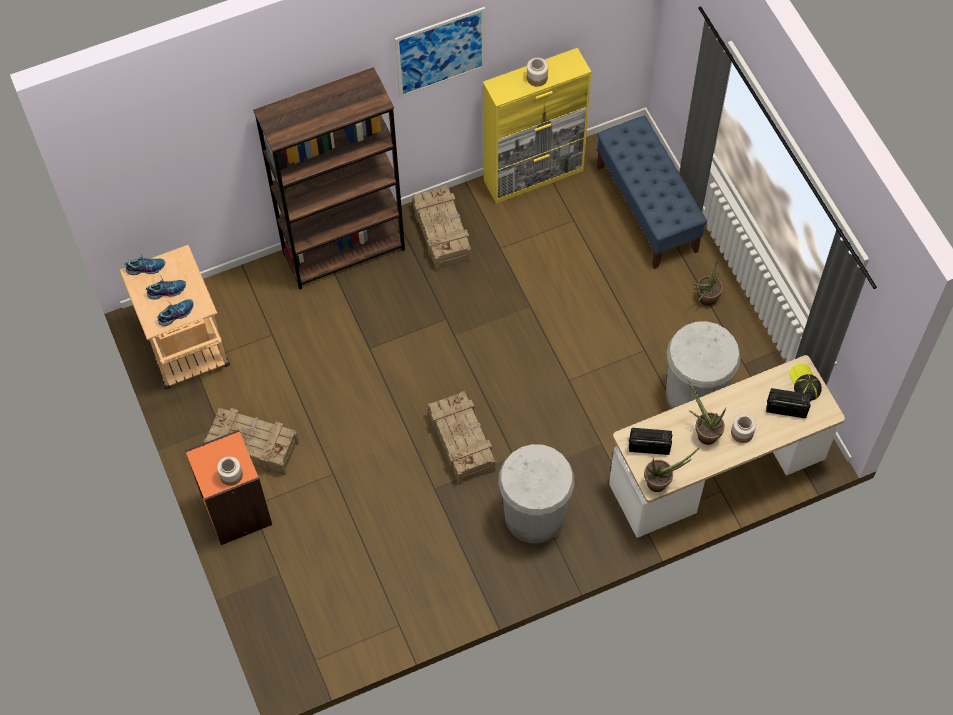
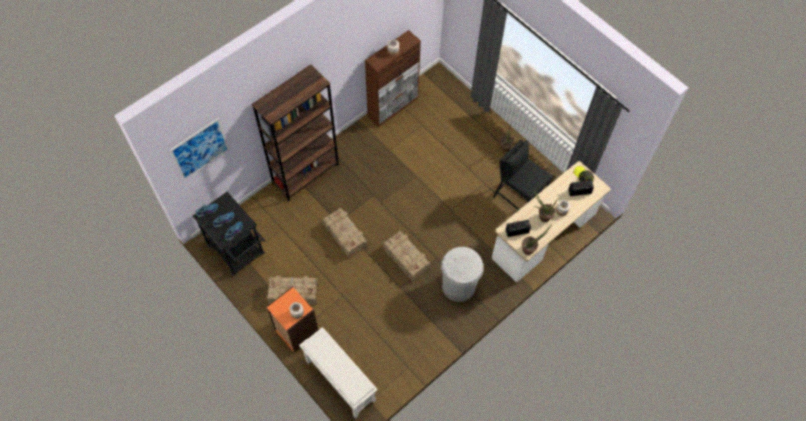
camera: 20 degrees left, 0 degrees up
(188, 354) = (239, 253): beige cart -> black cart
(278, 612) = (339, 380): none -> white shoe rack
(440, 52) = (343, 48): picture -> picture (200, 149)
(442, 233) = (355, 150): crate -> crate (345, 235)
(534, 175) = (393, 107): yellow cabinet -> brown cabinet
(647, 209) = (458, 109): blue bench -> none
(694, 394) = (518, 199): white trash can -> black stool

